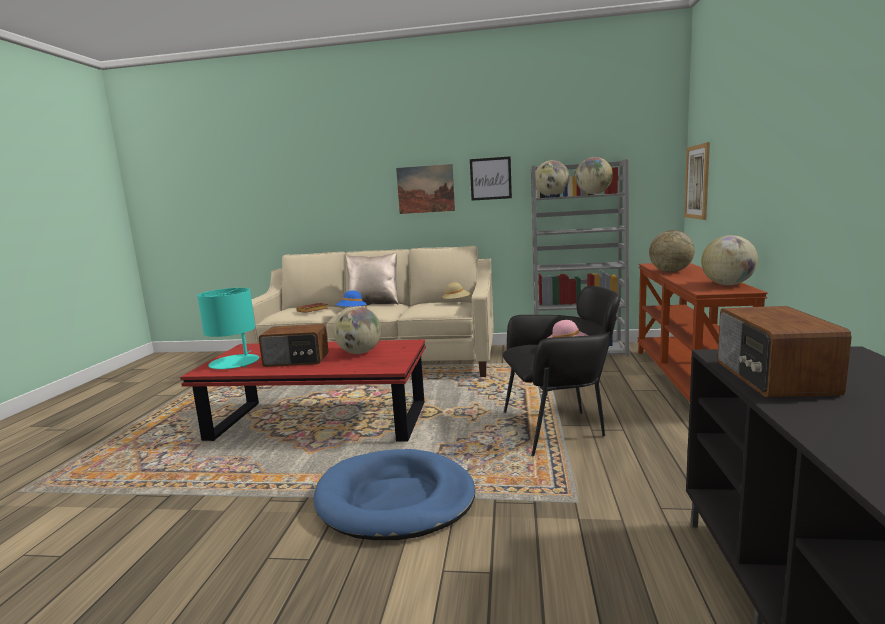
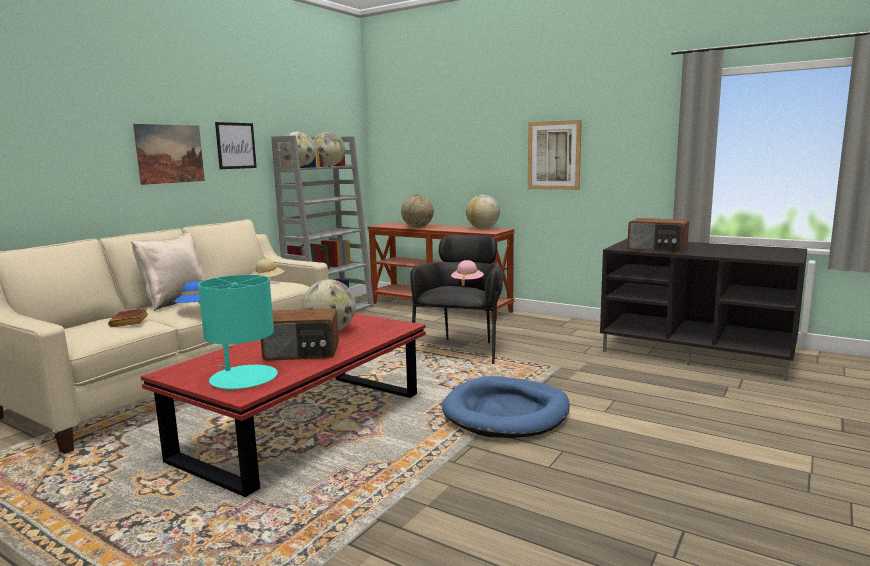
camera: 65 degrees left, 0 degrees up
(296, 360) = (302, 353): radio -> radio turned 60 degrees clockwise
(697, 182) = (391, 158): picture -> picture (554, 155)

